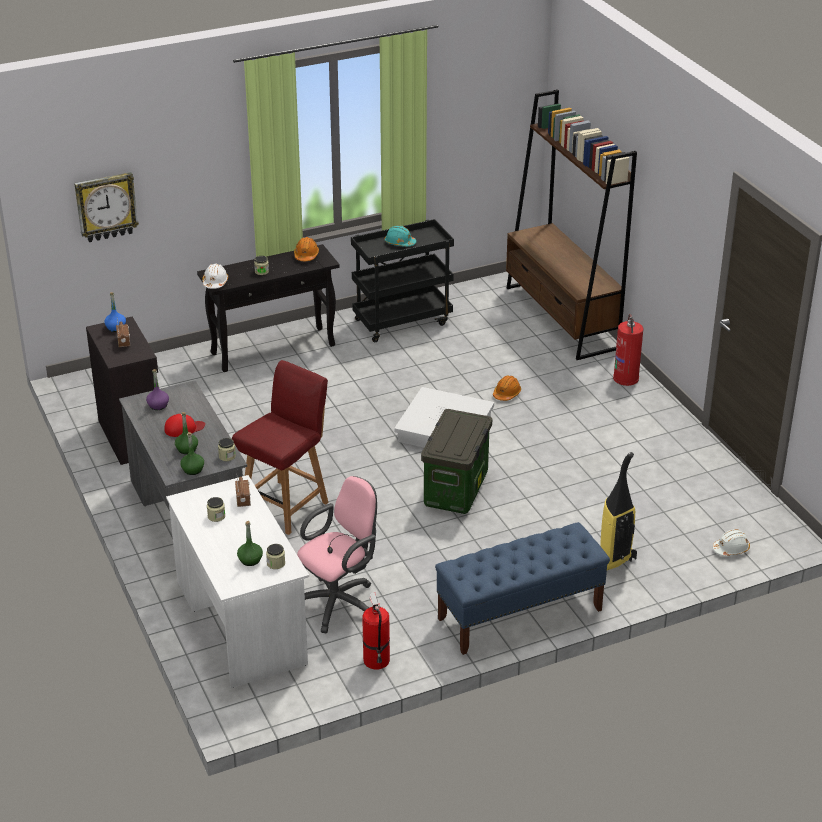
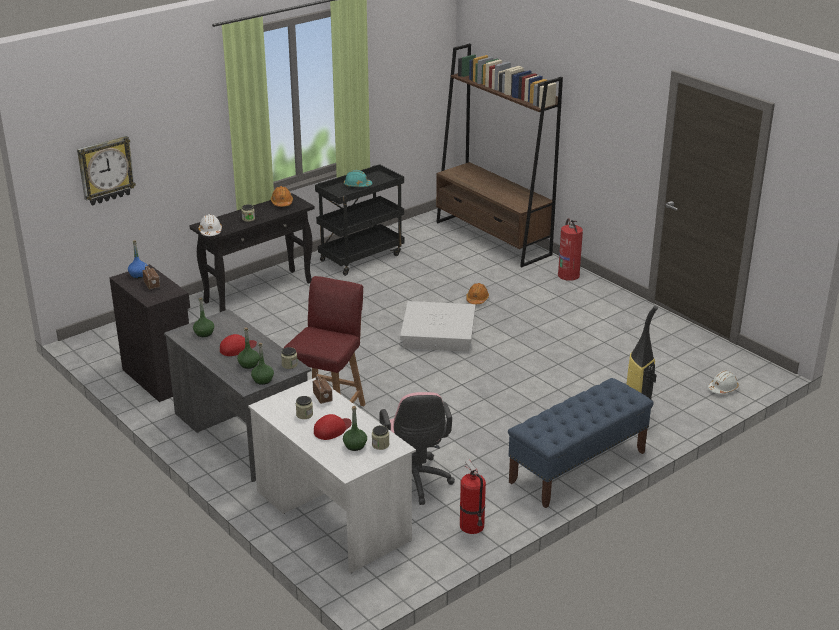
camera: 15 degrees left, 5 degrees down
(158, 405) = (204, 333): purple bottle -> green bottle
(236, 538) = (332, 429): none -> red cap
(339, 602) = (415, 483): pink office chair -> pink office chair turned 135 degrees clockwise
(456, 490) = (472, 378): storage box -> none

